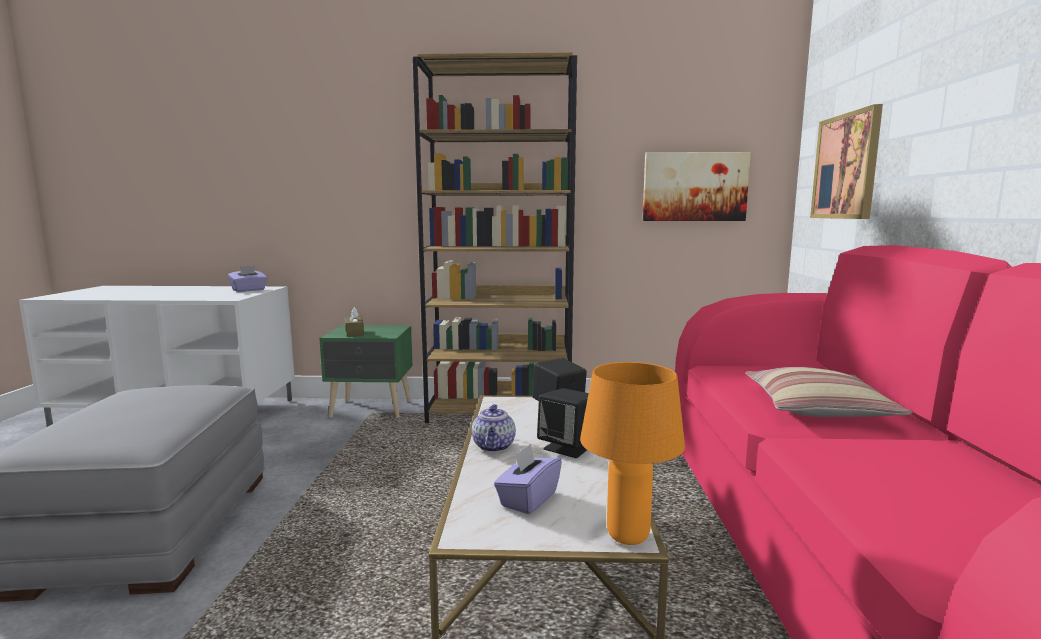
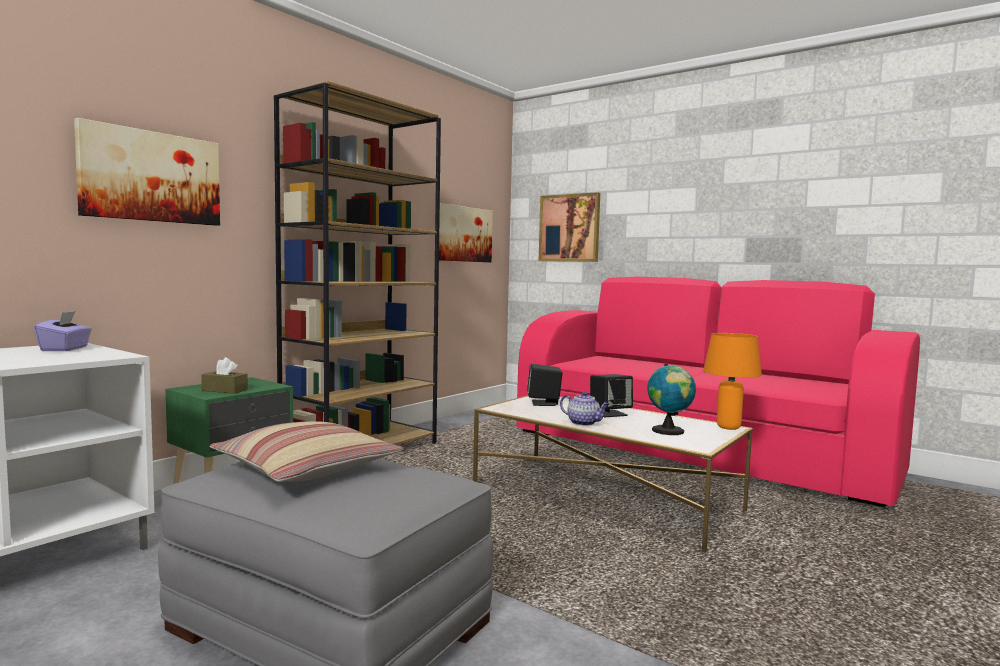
camera: 55 degrees left, 5 degrees down
(330, 165) = (151, 177): none -> picture
(528, 499) = (669, 431): purple tissue box -> globe
(817, 408) = (657, 369): pillow -> pillow (307, 469)

